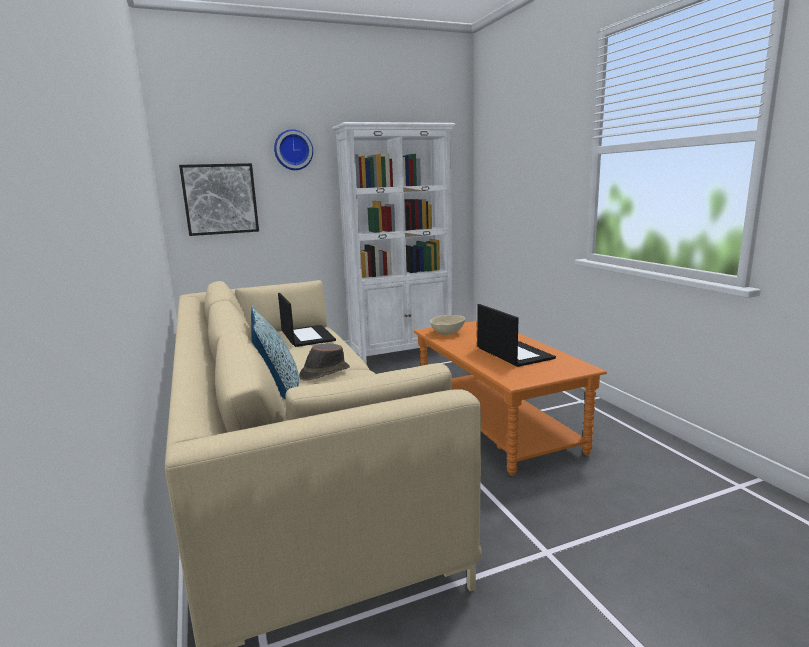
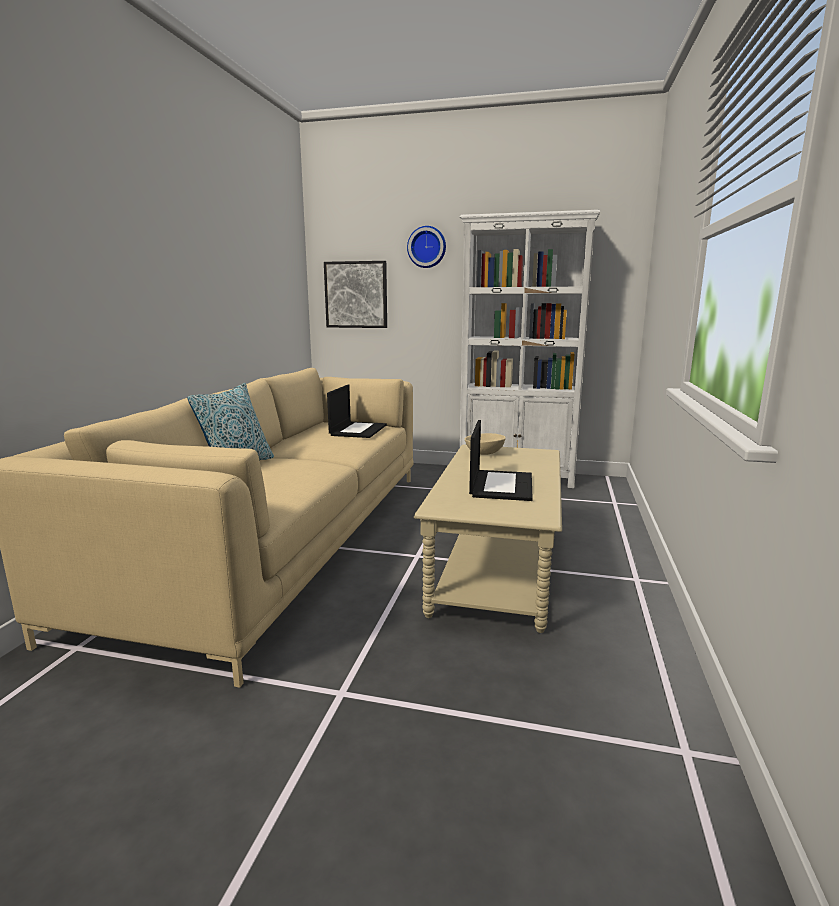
camera: 35 degrees right, 0 degrees up
(324, 373) = (303, 459): brown hat -> none
(495, 422) = (496, 566): orange coffee table -> beige coffee table

